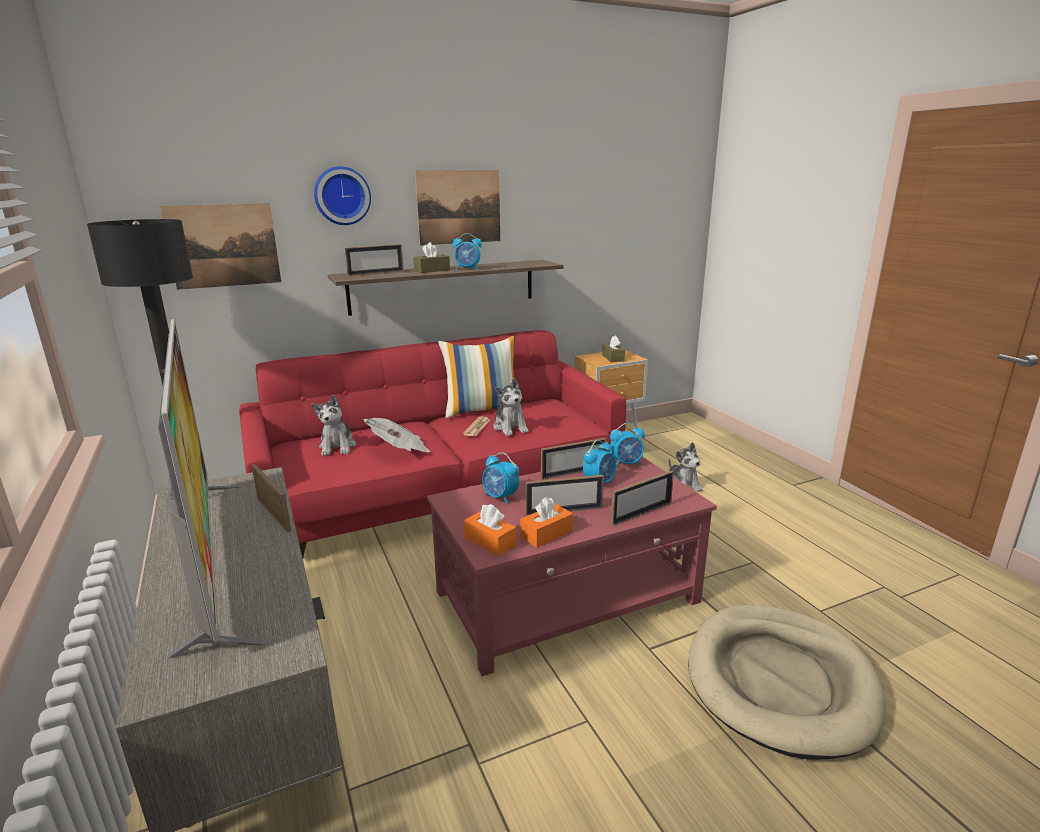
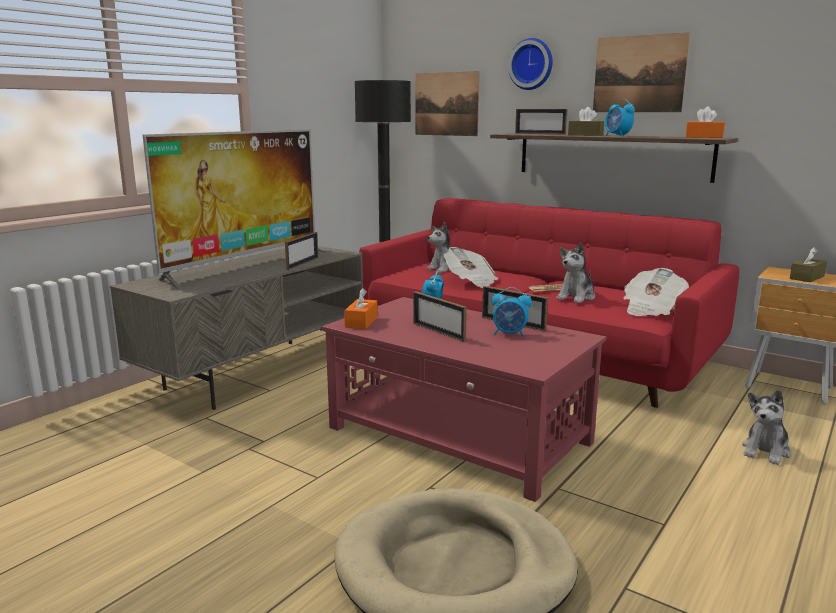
camera: 60 degrees right, 5 degrees down
(482, 410) = (595, 284): pillow -> none
(546, 534) = (394, 333): orange tissue box -> orange tissue box (704, 137)
(568, 416) = (651, 309): none -> newspaper
(626, 463) = (569, 337): alarm clock -> none
(641, 513) = (475, 355): picture frame -> none

